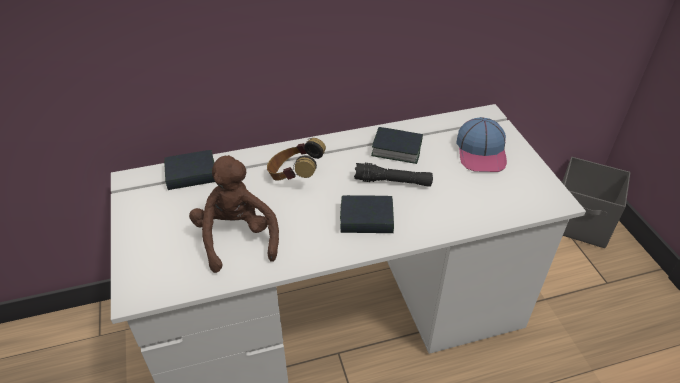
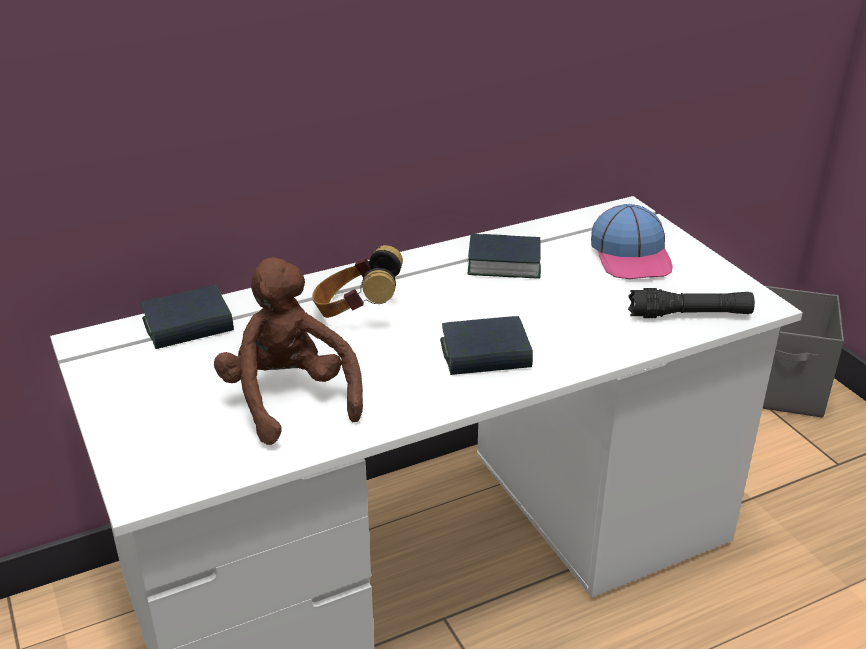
camera: 10 degrees left, 10 degrees down
(393, 182) = (511, 304): black flashlight -> black flashlight (689, 314)

